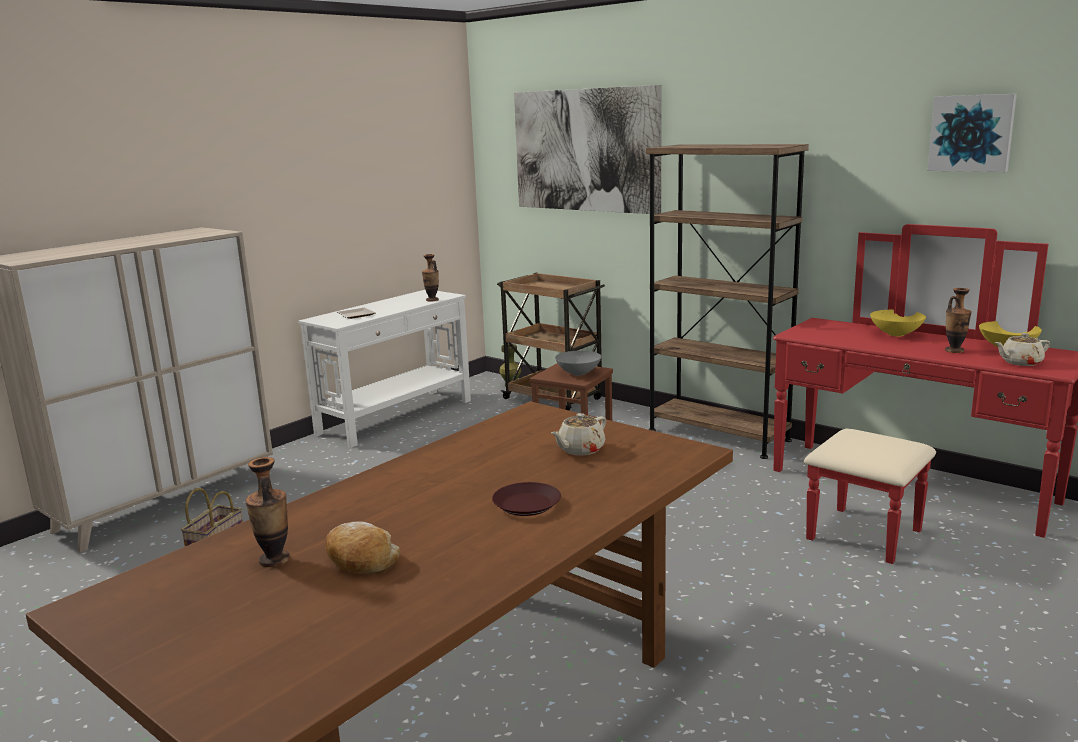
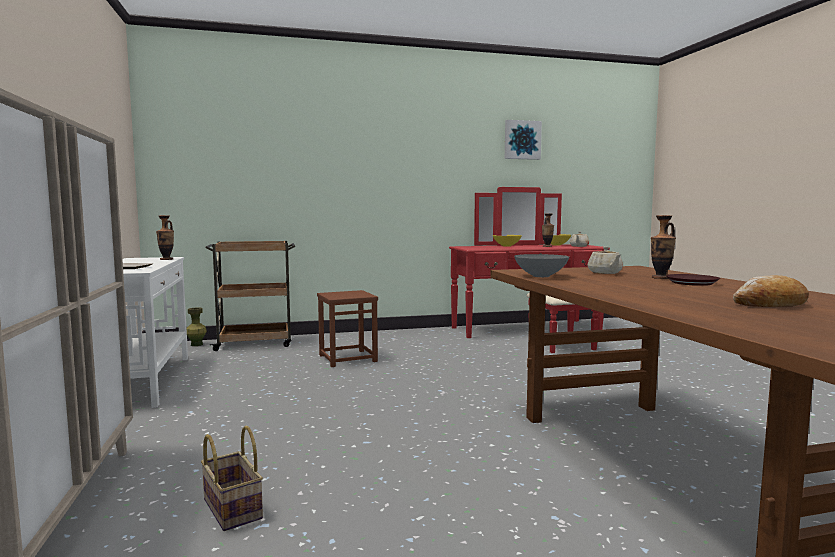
camera: 55 degrees left, 10 degrees down
(274, 560) = (760, 315): vase -> vase (661, 278)
(579, 373) = (352, 293): grey bowl -> grey bowl (540, 276)
(586, 150) = (267, 141): picture -> none
(718, 435) = (403, 334): brown bookcase -> none

